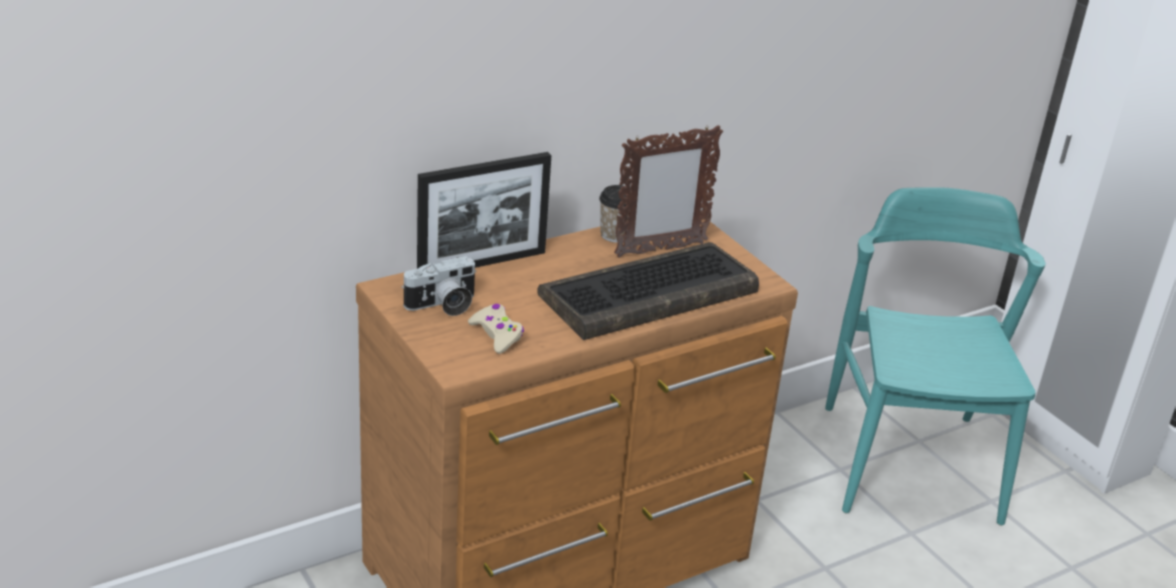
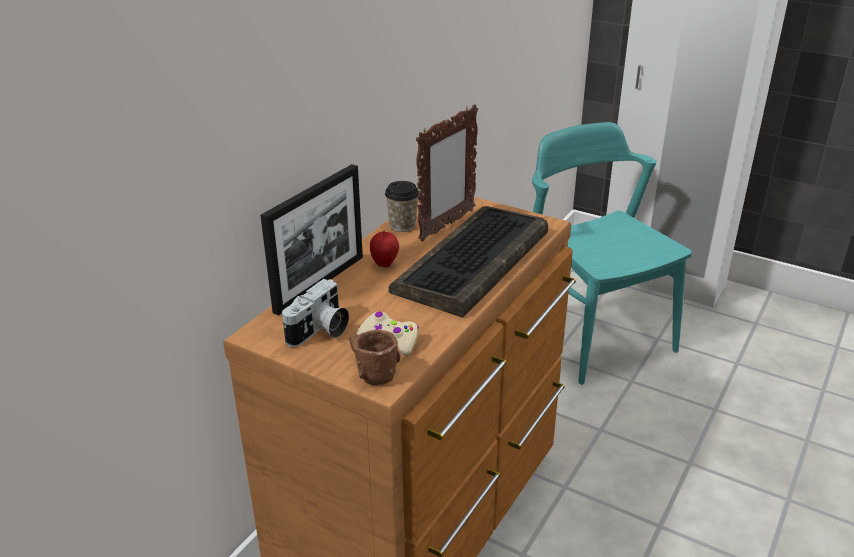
camera: 25 degrees left, 0 degrees up
(453, 353) = (368, 370): none -> brown mug
(560, 266) = (384, 263): none -> apple

